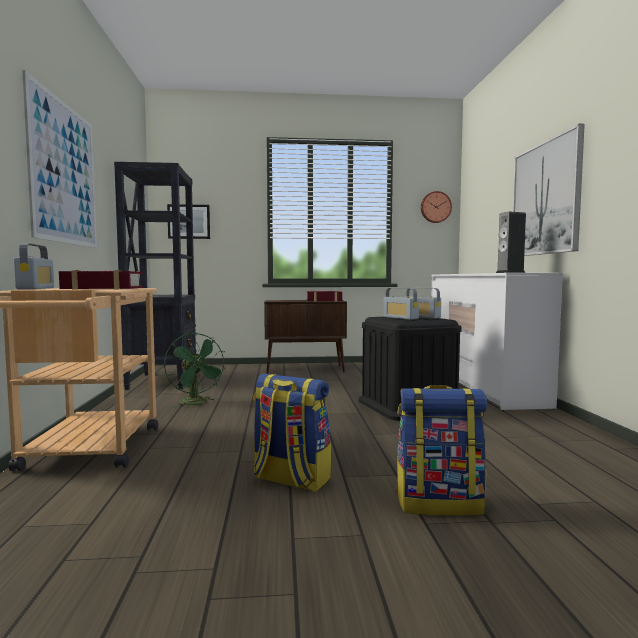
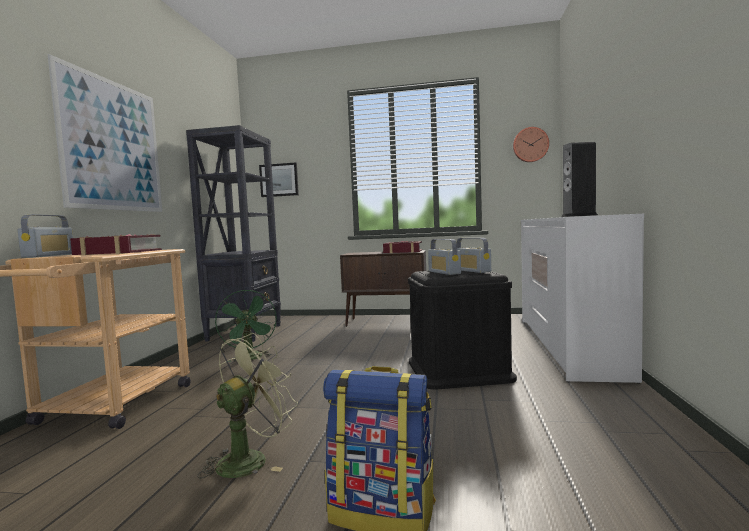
camera: 15 degrees right, 0 degrees up
(290, 479) = (250, 459): backpack -> green fan
(545, 198) = (628, 122): picture -> none

